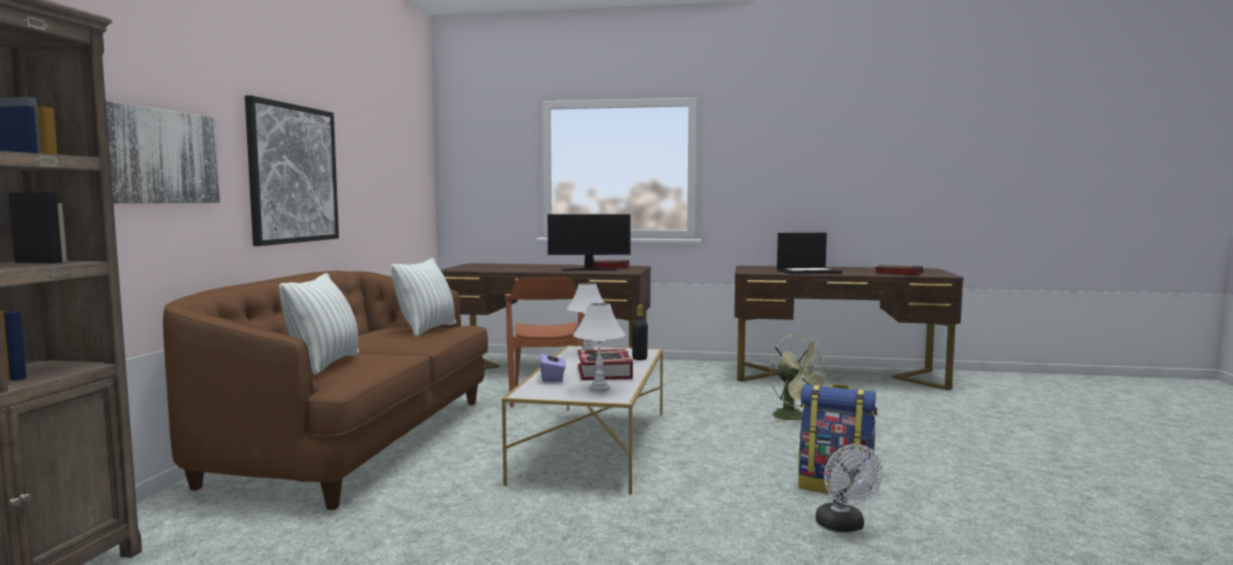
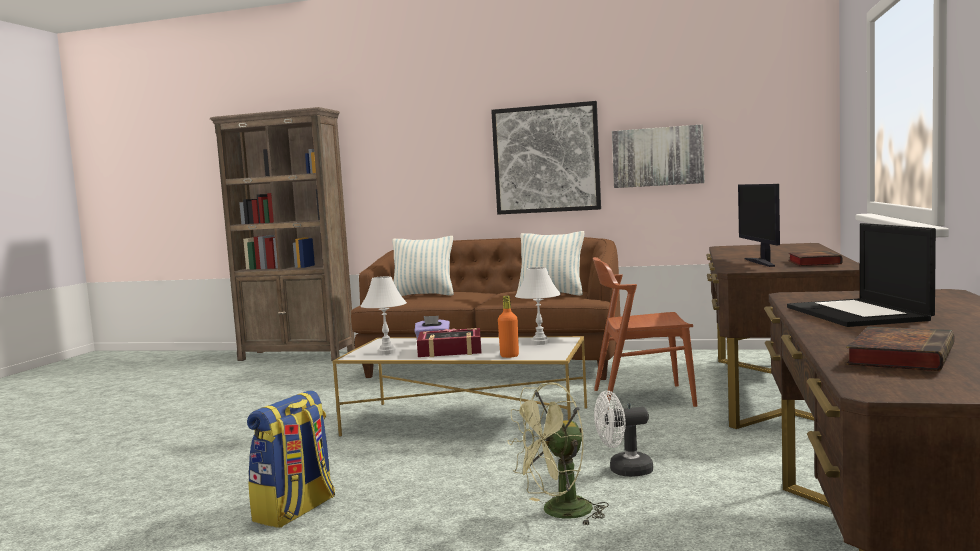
camera: 95 degrees right, 0 degrees up
(160, 156) = (421, 161): picture -> picture (657, 156)
(639, 358) = (509, 356): black bottle -> orange bottle
(844, 527) = (206, 504): white fan -> white fan (624, 470)

